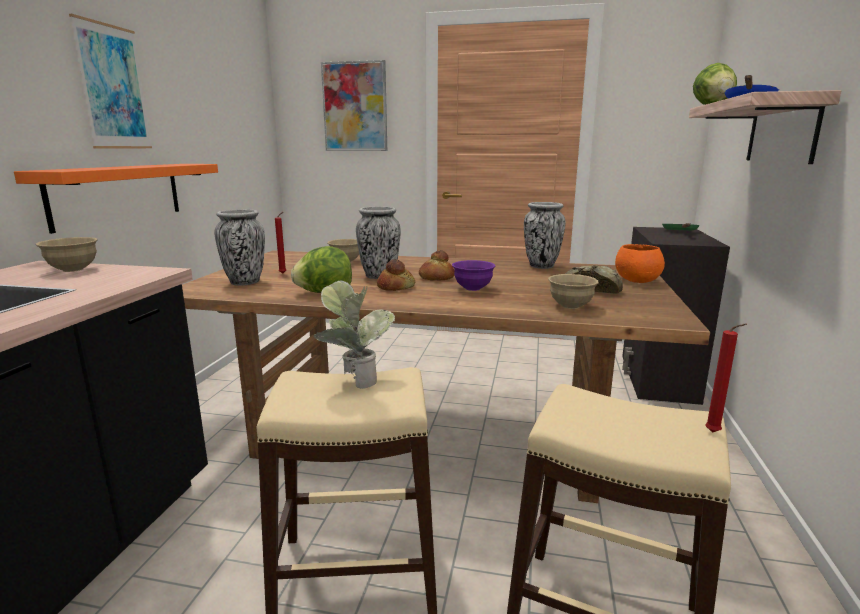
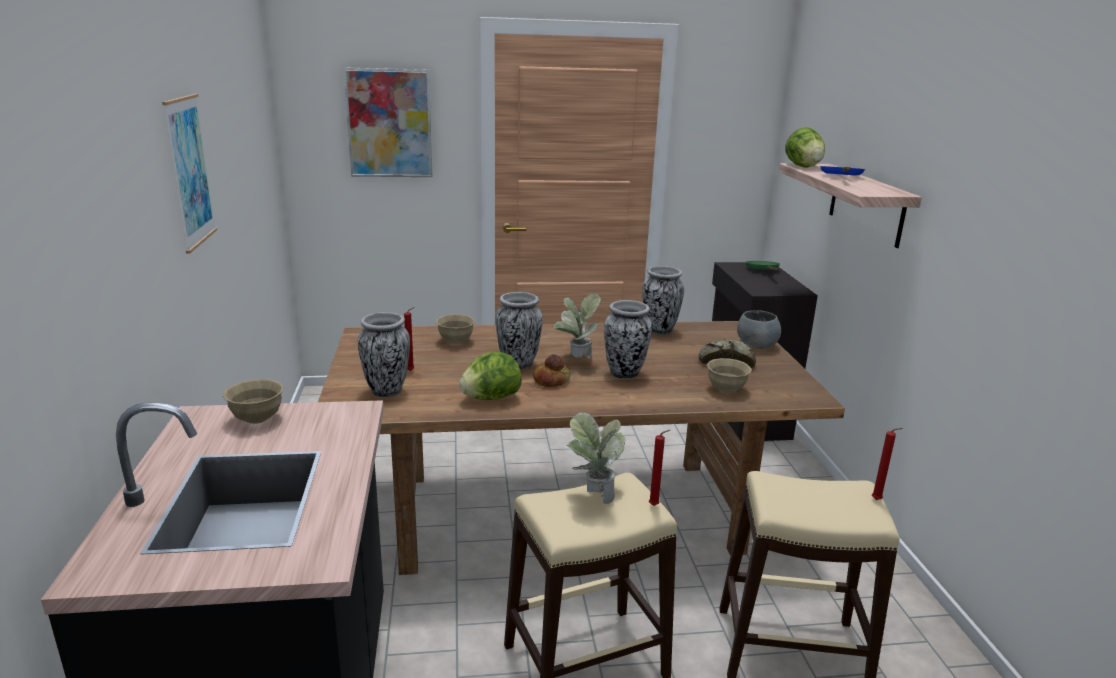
camera: 20 degrees left, 5 degrees up
(118, 194) = (202, 298): orange shelf -> none
(410, 397) = (655, 505): none -> red candle
(436, 277) = (576, 360): bread -> potted plant
(473, 288) = (625, 374): purple bowl -> vase
(637, 281) = (756, 345): orange bowl -> grey bowl

